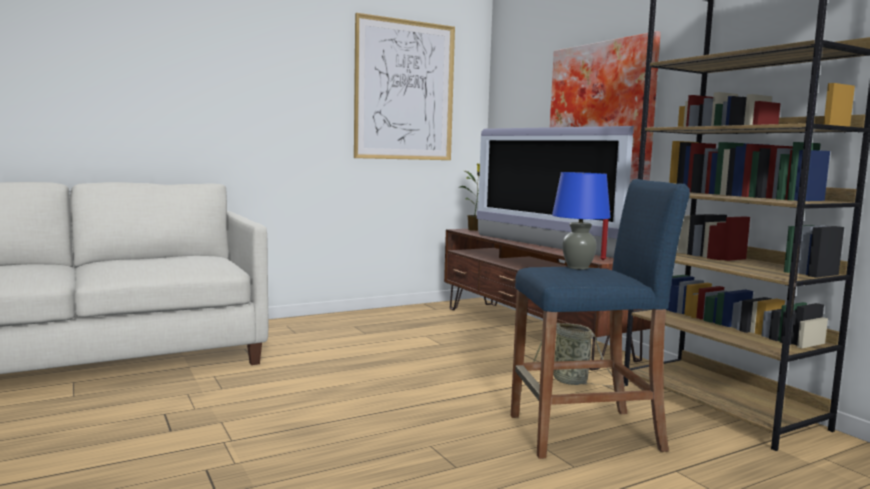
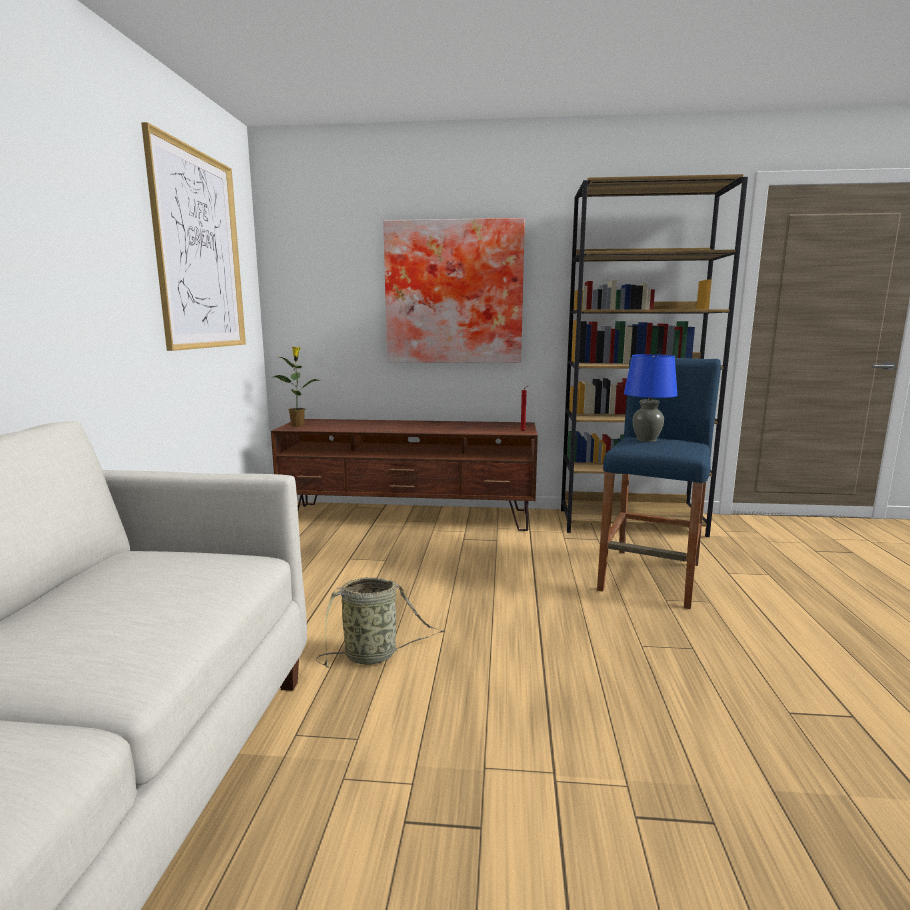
camera: 55 degrees left, 5 degrees up
(542, 246) = (429, 429): television -> none
(572, 382) = (545, 545): basket -> basket (374, 655)

